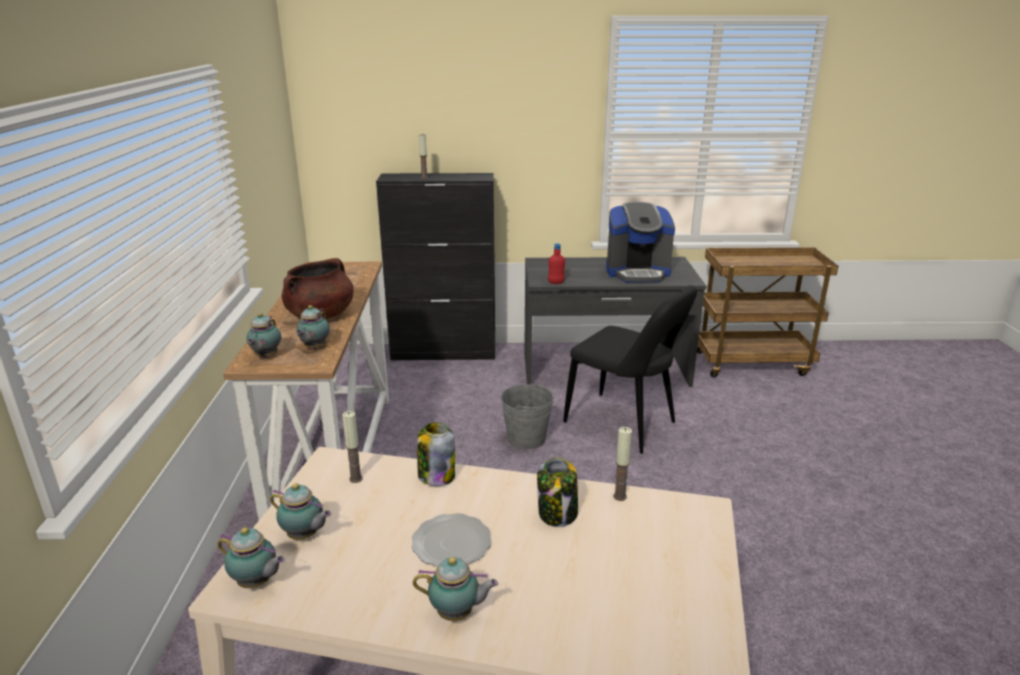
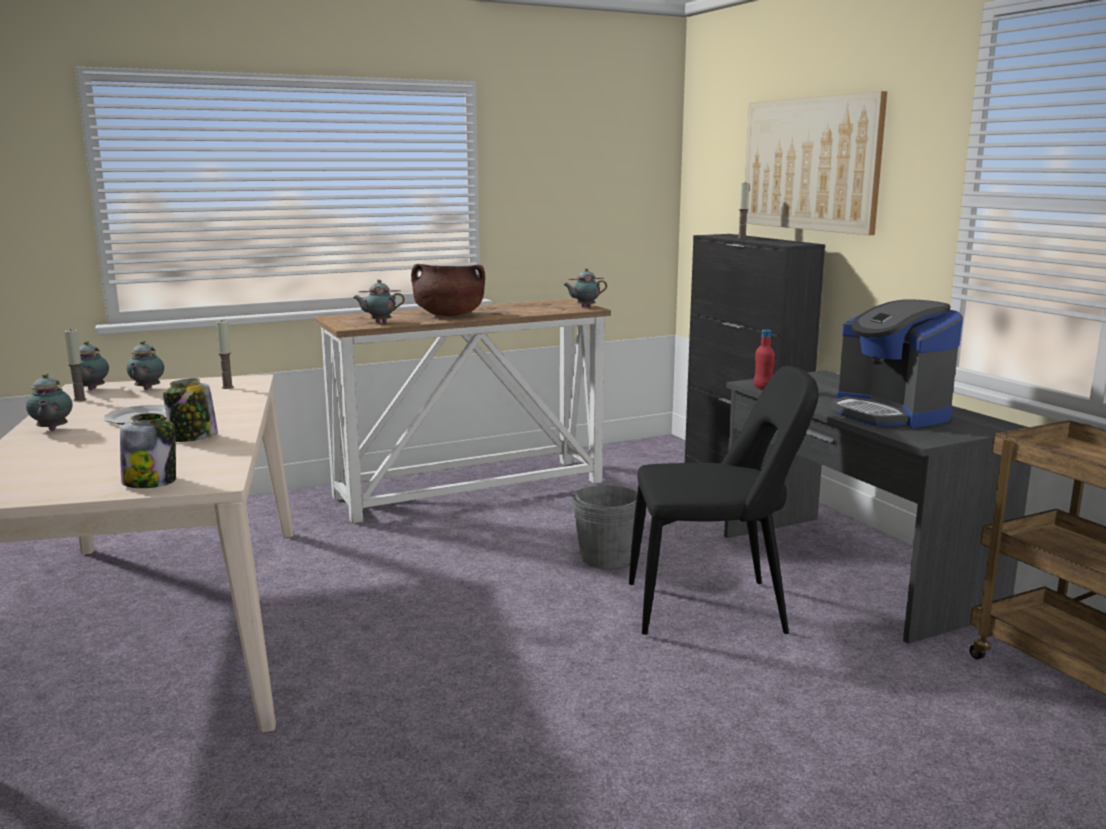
camera: 65 degrees right, 10 degrees down
(265, 356) = (351, 317): teapot -> teapot (584, 307)
(436, 475) = (241, 402): jar -> jar (151, 482)
(464, 115) = (810, 164): none -> picture
(619, 496) = (229, 452): candle -> candle (80, 399)
(624, 424) = (714, 608): black chair -> black chair turned 105 degrees counterclockwise

